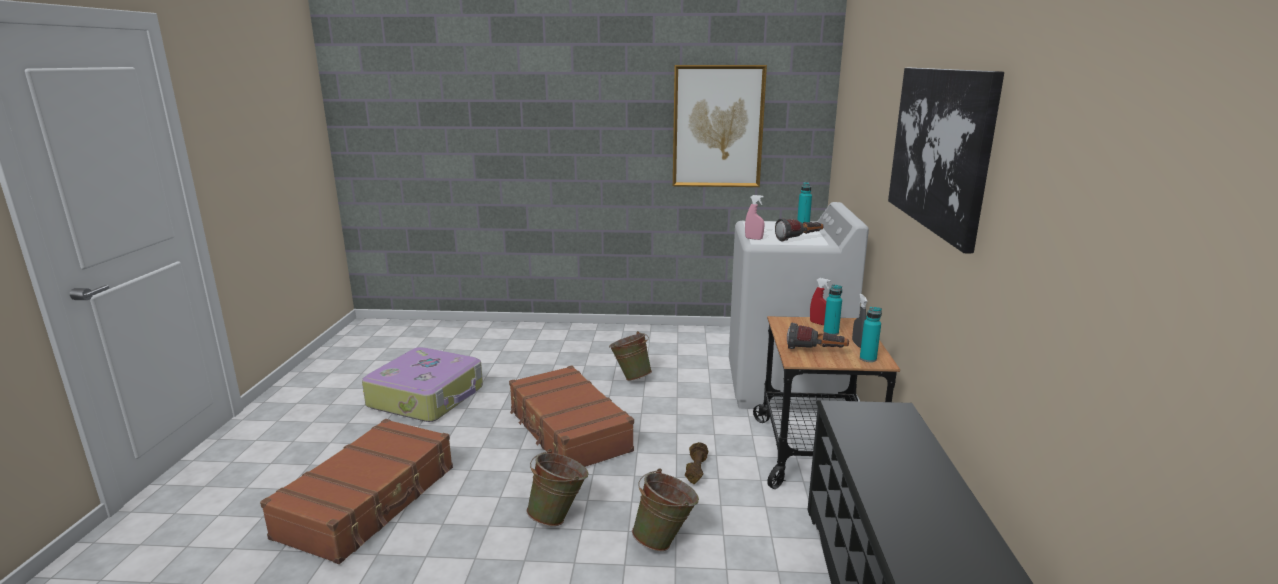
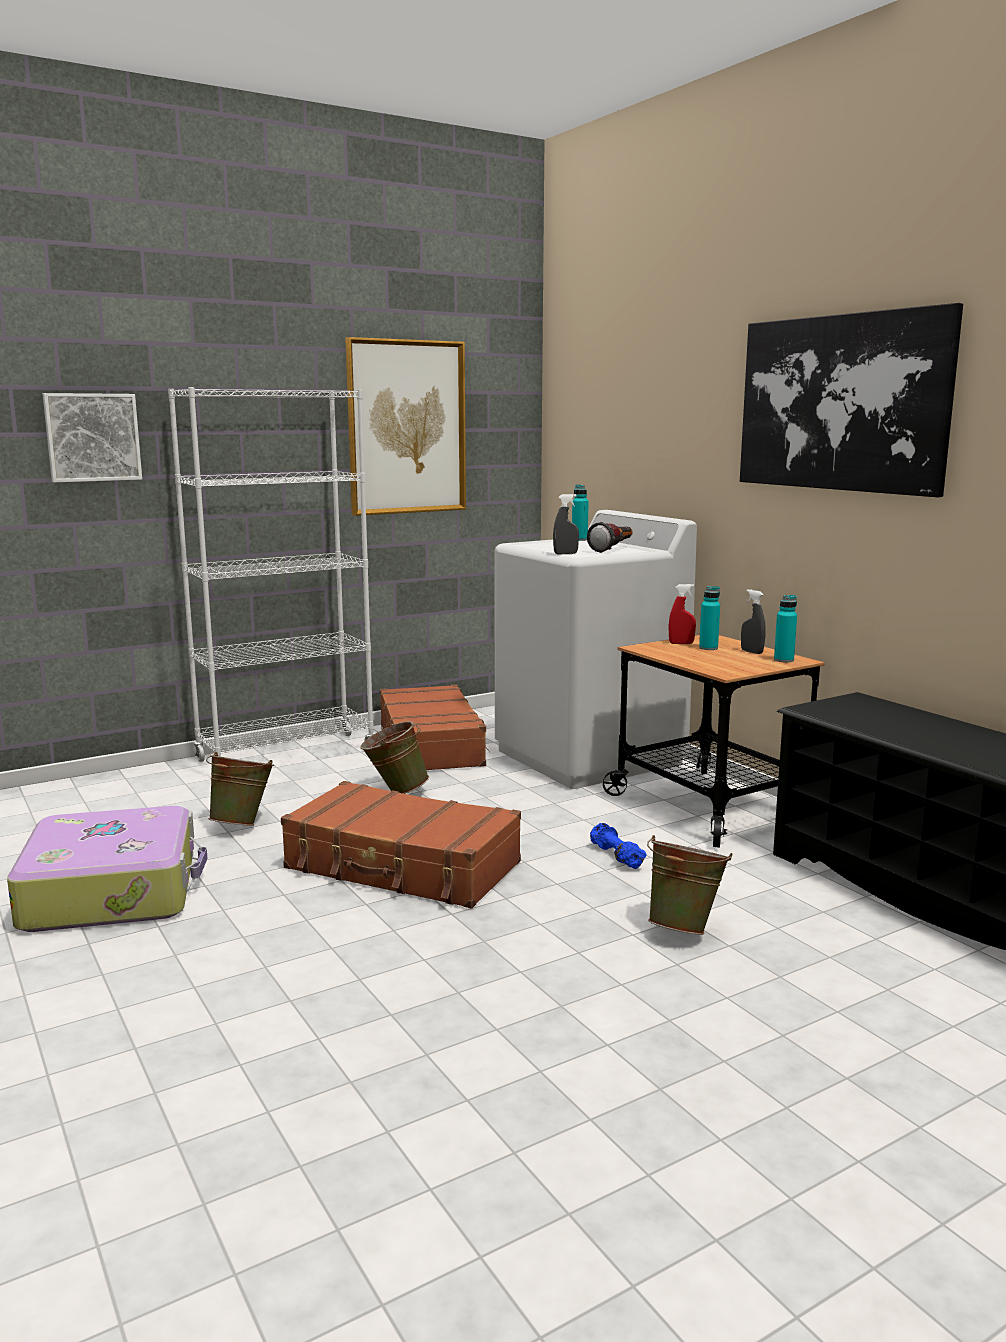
camera: 35 degrees left, 5 degrees down
(369, 501) = (232, 1034): brown suitcase -> brown suitcase (431, 745)
(510, 130) = (92, 437): none -> picture
(559, 516) = (533, 950): green bucket -> green bucket (243, 824)
(607, 334) = (286, 755): none -> white bookcase
(695, 470) = (615, 857): brown dumbbell -> blue dumbbell
(753, 239) = (565, 554): pink spray bottle -> grey spray bottle
(816, 351) = (728, 663): flashlight -> none

